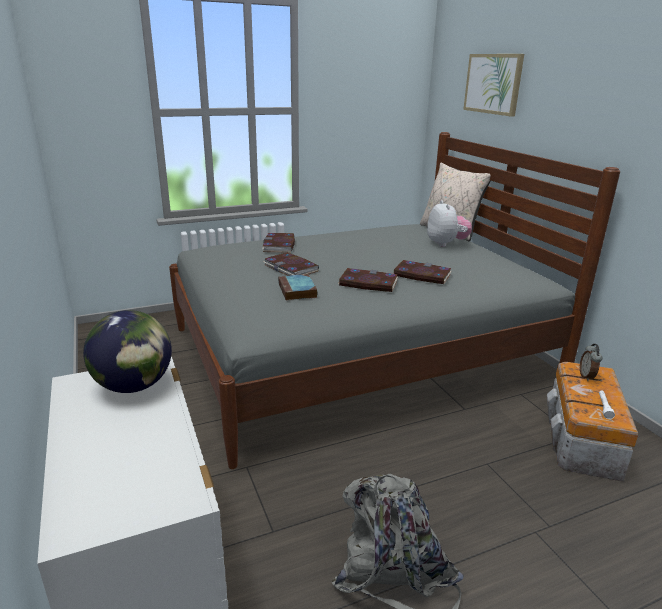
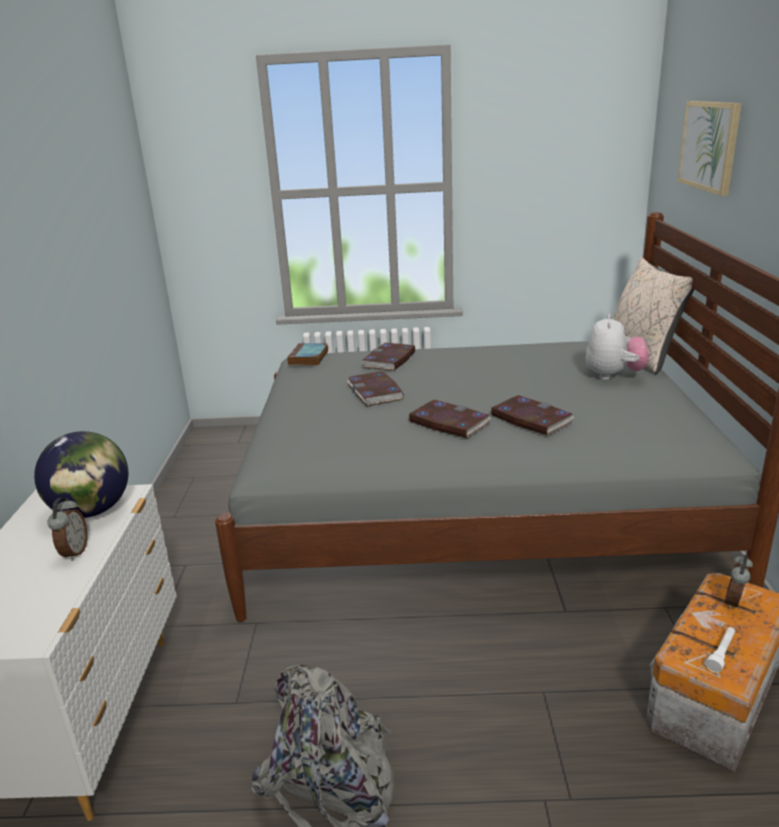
camera: 25 degrees right, 0 degrees up
(152, 422) = (74, 552): none -> alarm clock
(298, 291) = (355, 423): book -> book (309, 358)

